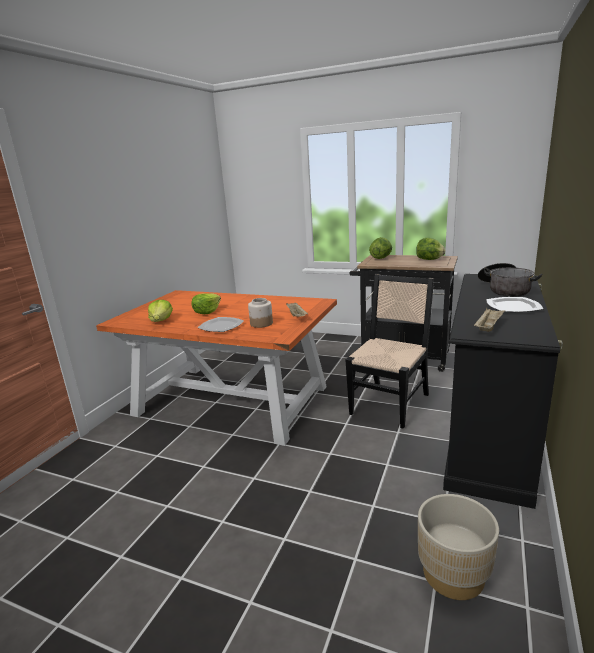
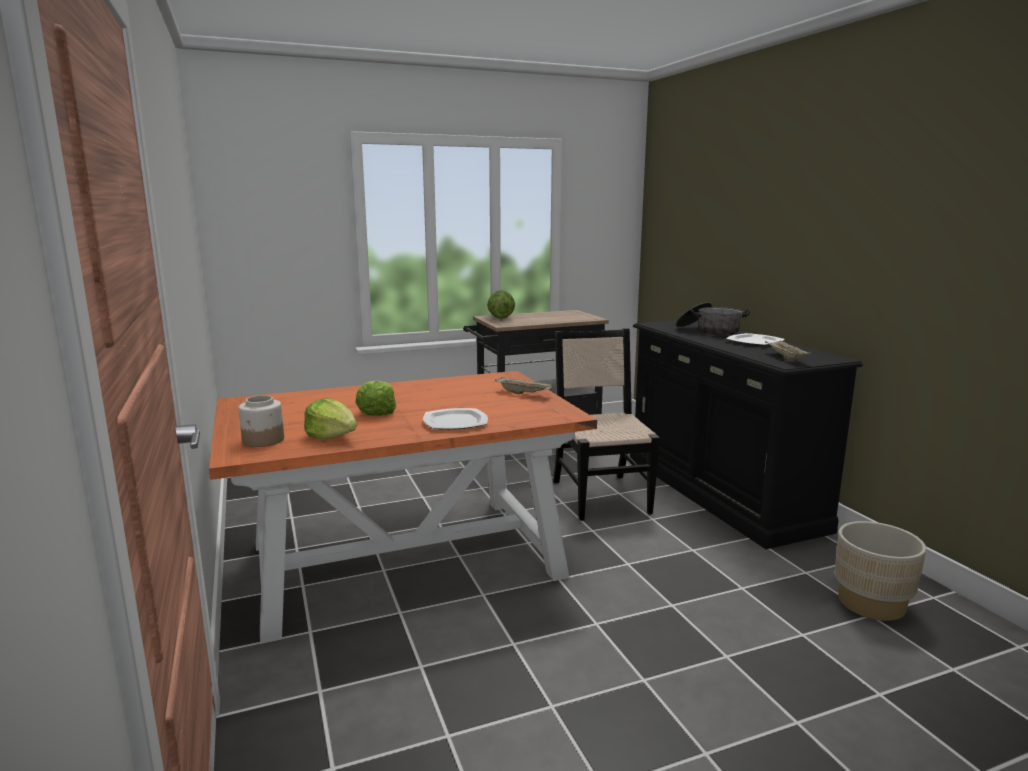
camera: 45 degrees left, 5 degrees down
(261, 324) = (502, 408): jar -> jar (263, 440)
(429, 259) = (560, 315): lettuce -> none

